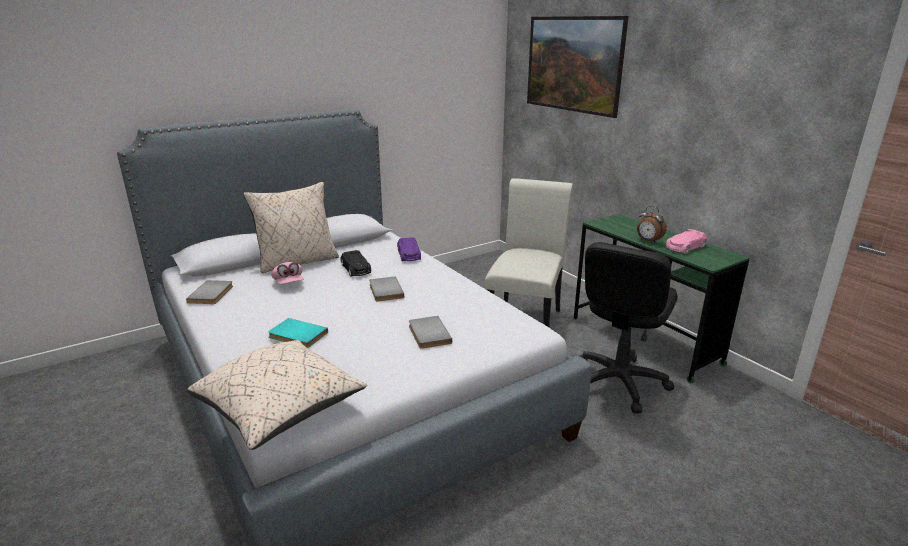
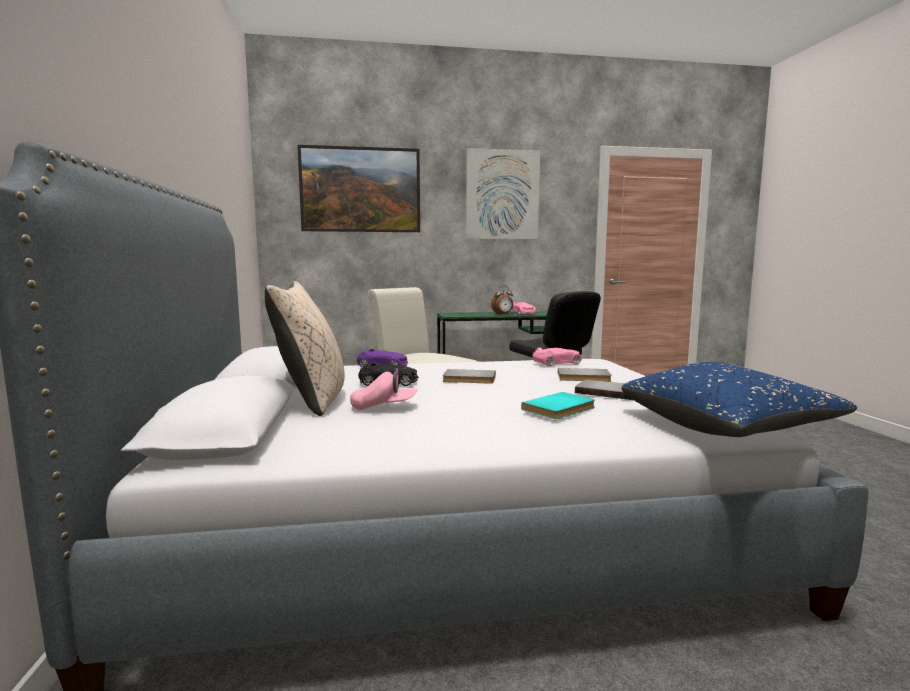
camera: 65 degrees left, 15 degrees down
(212, 294) = (354, 445): grey book -> grey book (608, 392)
(280, 409) = (726, 427): beige pillow -> blue pillow
(490, 314) = (557, 363): none -> pink toy car
(714, 79) = (502, 195): none -> picture

